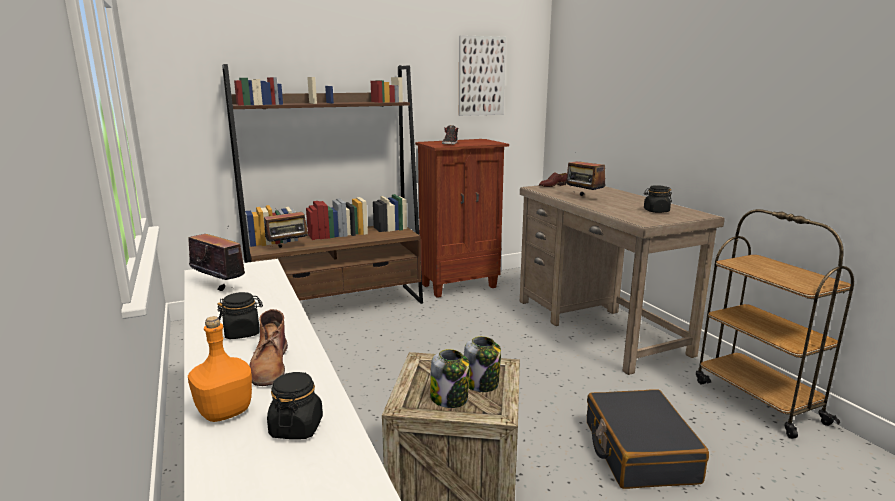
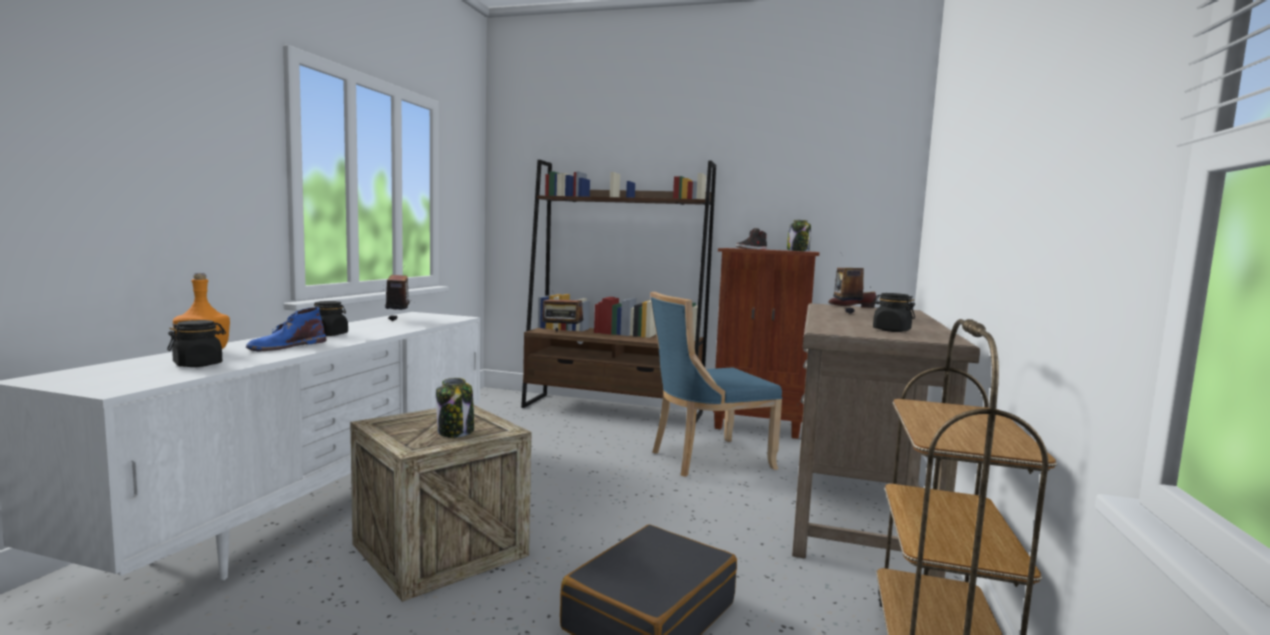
camera: 40 degrees right, 10 degrees down
(270, 365) = (286, 346): brown boot -> blue boot
(449, 399) = (410, 430): jar -> jar (798, 251)
(476, 326) = (706, 459): none -> blue chair
(481, 76) = (821, 177): picture -> none

